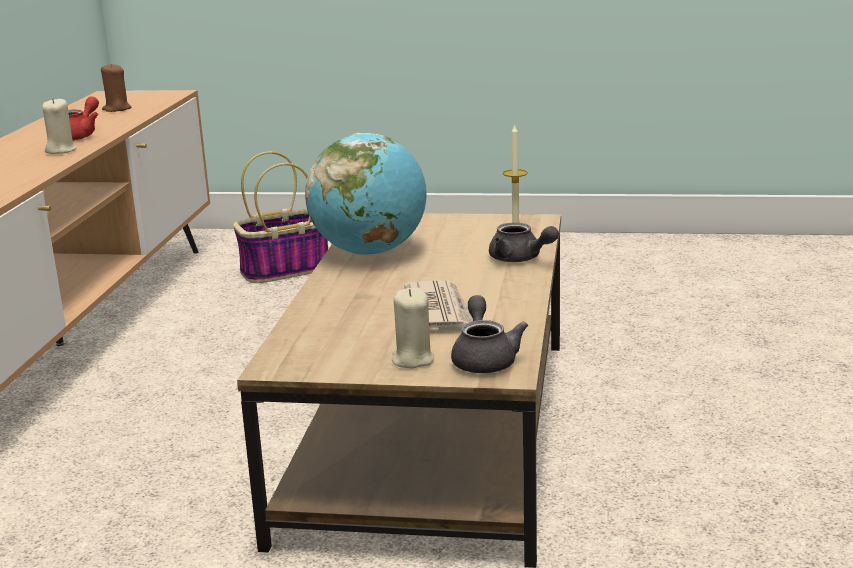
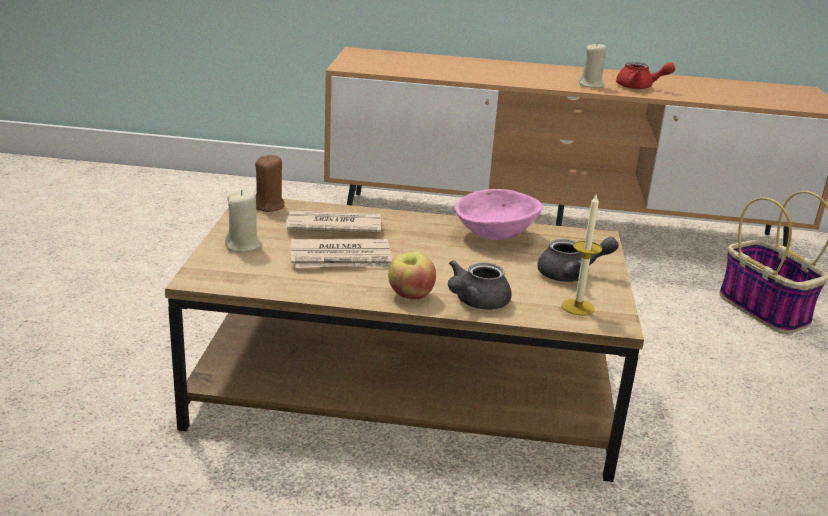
camera: 85 degrees right, 5 degrees up
(117, 109) = (743, 94): brown candle -> brown candle (269, 206)
(349, 320) = (332, 226): none -> newspaper
(370, 252) = (495, 236): globe -> pink bowl
(484, 359) = (232, 271): grey teapot -> grey teapot (571, 274)
(514, 281) = (410, 295): none -> apple

